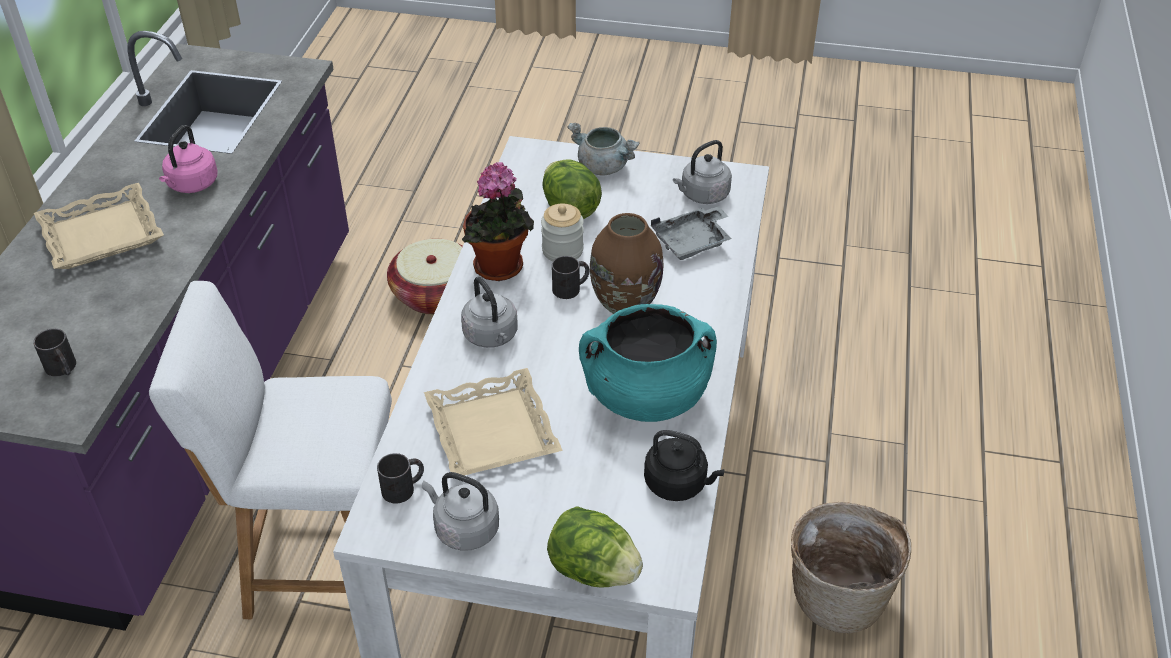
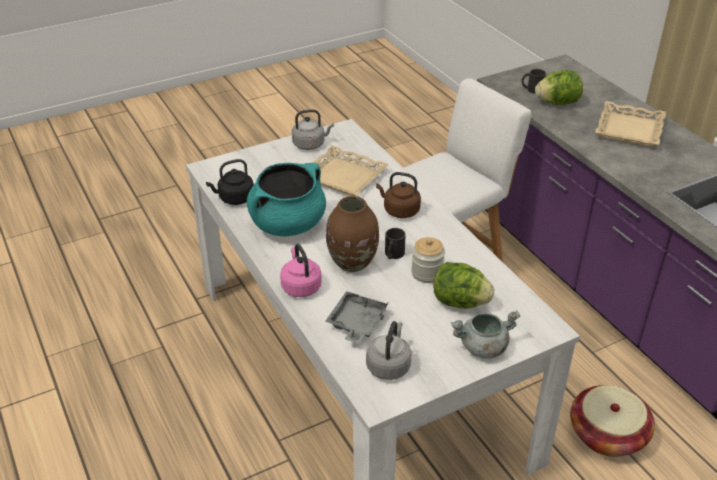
camera: 140 degrees right, 5 degrees down
(191, 185) = (646, 167): pink kettle -> pink kettle (300, 286)
(404, 487) = (353, 144): black mug -> none
(492, 336) = (399, 210): grey kettle -> brown kettle
(501, 269) = (444, 244): potted plant -> none
(593, 570) = (242, 156): lettuce -> lettuce (557, 103)
(839, 595) = (174, 403): basket -> none

